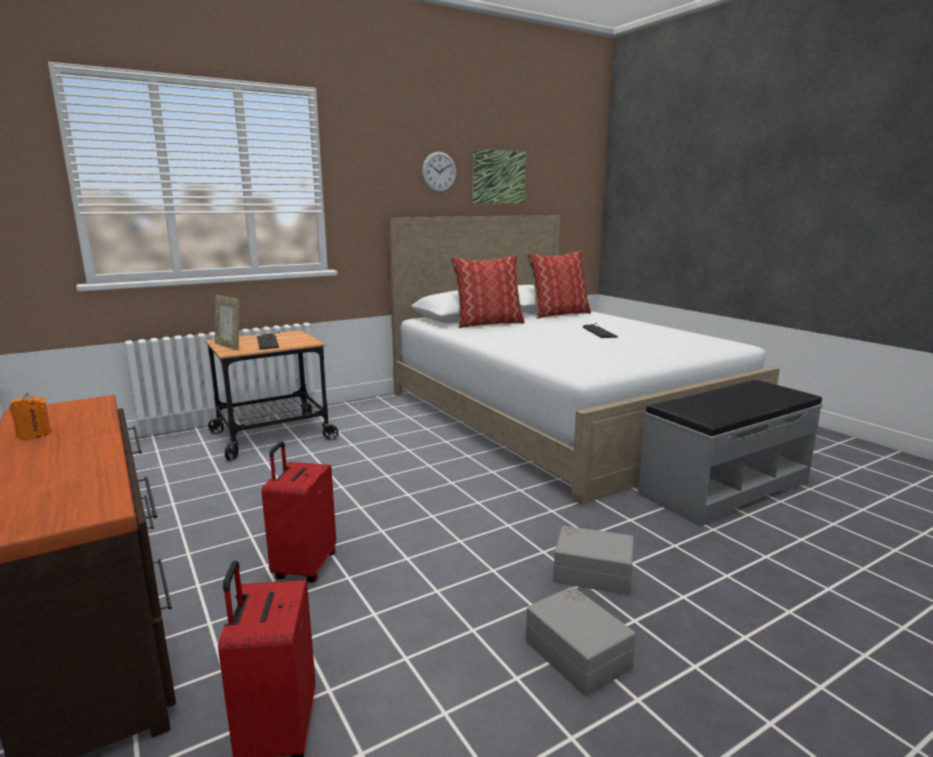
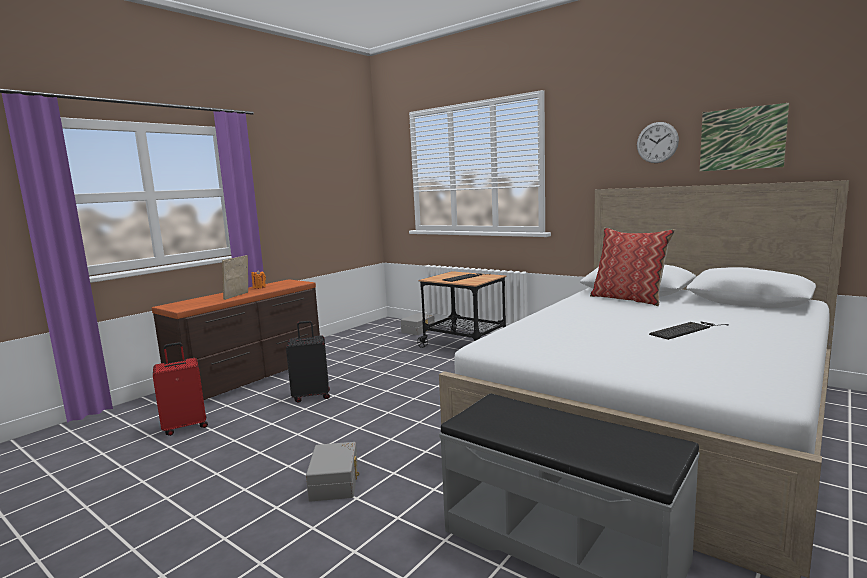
camera: 70 degrees right, 5 degrees down
(229, 346) = (442, 276): picture frame -> picture frame (238, 296)
(304, 567) = (311, 396): red suitcase -> black suitcase
(558, 314) = (744, 308): pillow -> none
(579, 653) = (238, 490): grey storage box -> grey storage box (419, 330)

